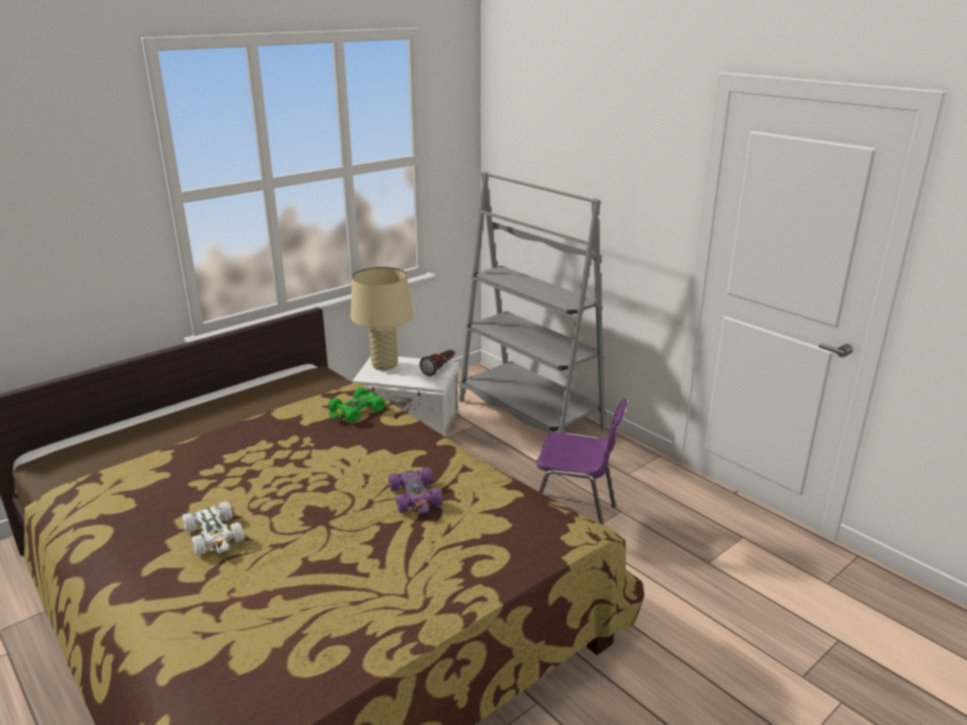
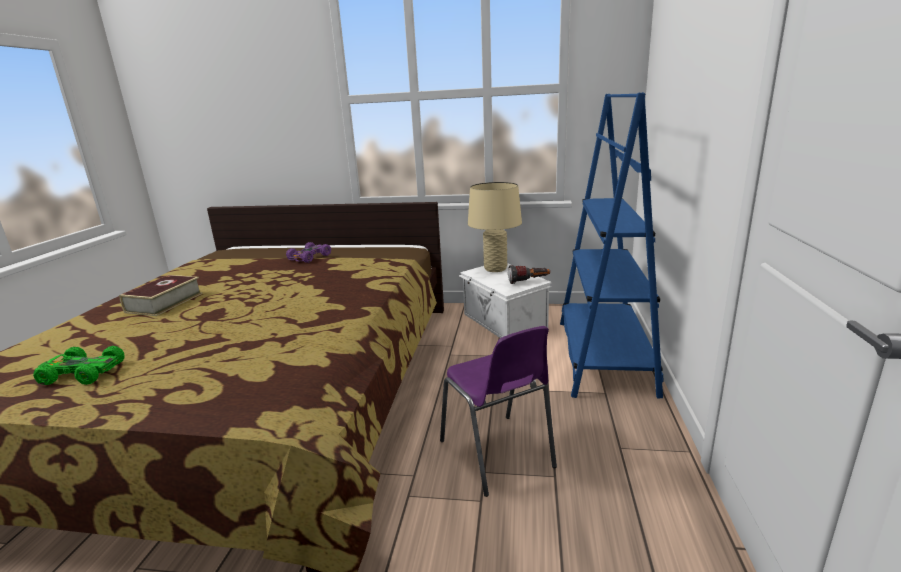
camera: 50 degrees right, 5 degrees down
(215, 536) = (164, 302): white toy car -> book
(356, 411) = (368, 272): green toy car -> green toy car (82, 373)
(416, 498) = (268, 331): purple toy car -> purple toy car (309, 257)
(529, 415) = (603, 356): grey bookcase -> blue bookcase

